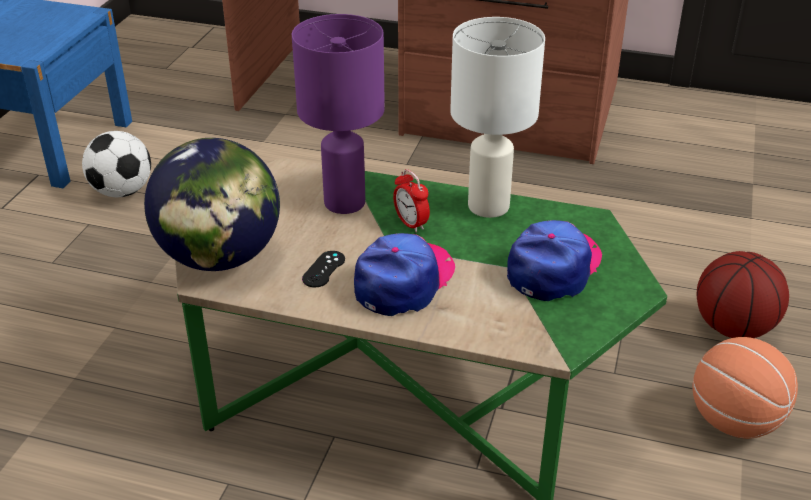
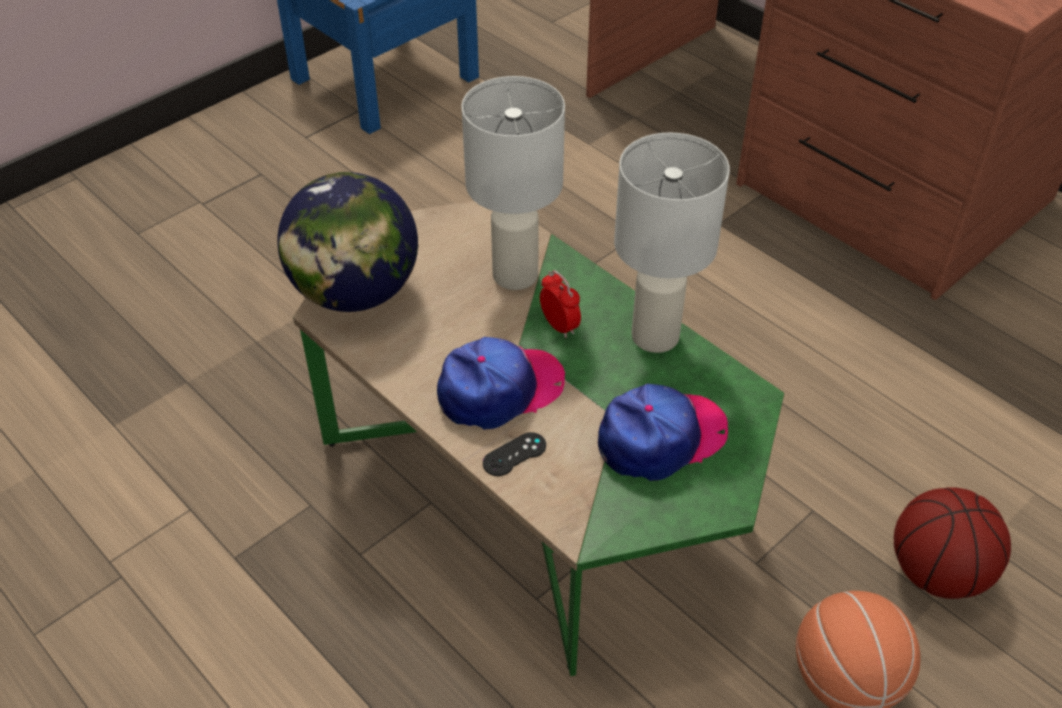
camera: 30 degrees right, 10 degrees up
(122, 191) = (418, 157): football -> none
(324, 269) = (436, 344): black game controller -> black game controller (514, 454)
(344, 203) = (514, 275): purple table lamp -> white table lamp
(411, 224) = (559, 326): alarm clock -> alarm clock turned 150 degrees clockwise

